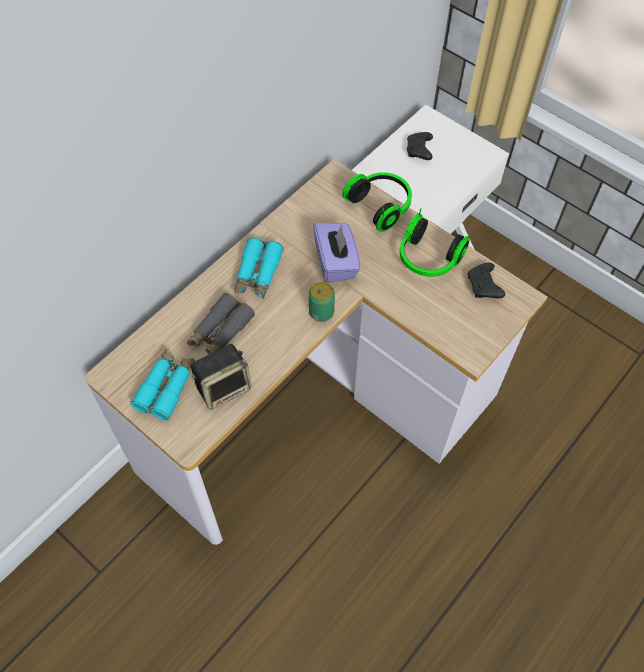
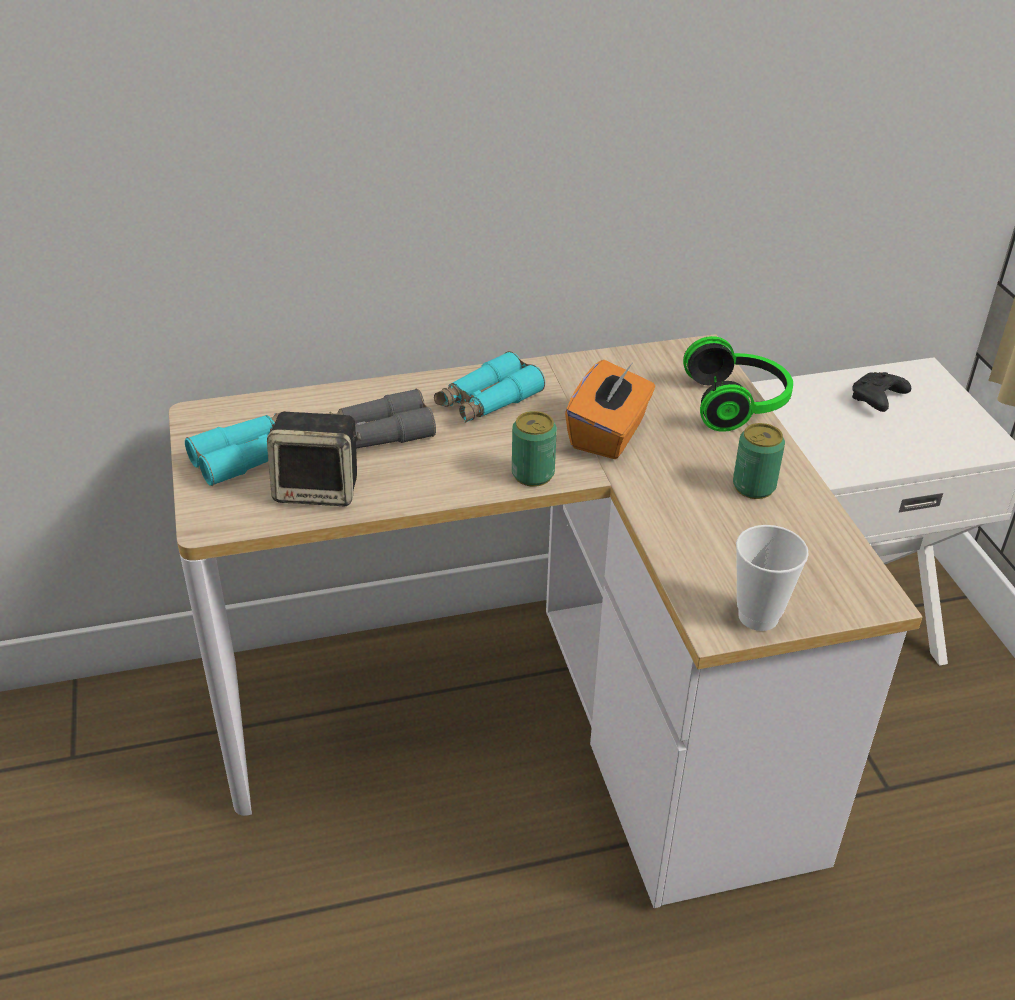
camera: 35 degrees right, 20 degrees down
(336, 263) = (609, 434): purple tissue box -> orange tissue box
(428, 259) = (753, 486): headphones -> can
(484, 286) = (818, 556): black game controller -> none
(485, 338) = (758, 616): none -> cup

